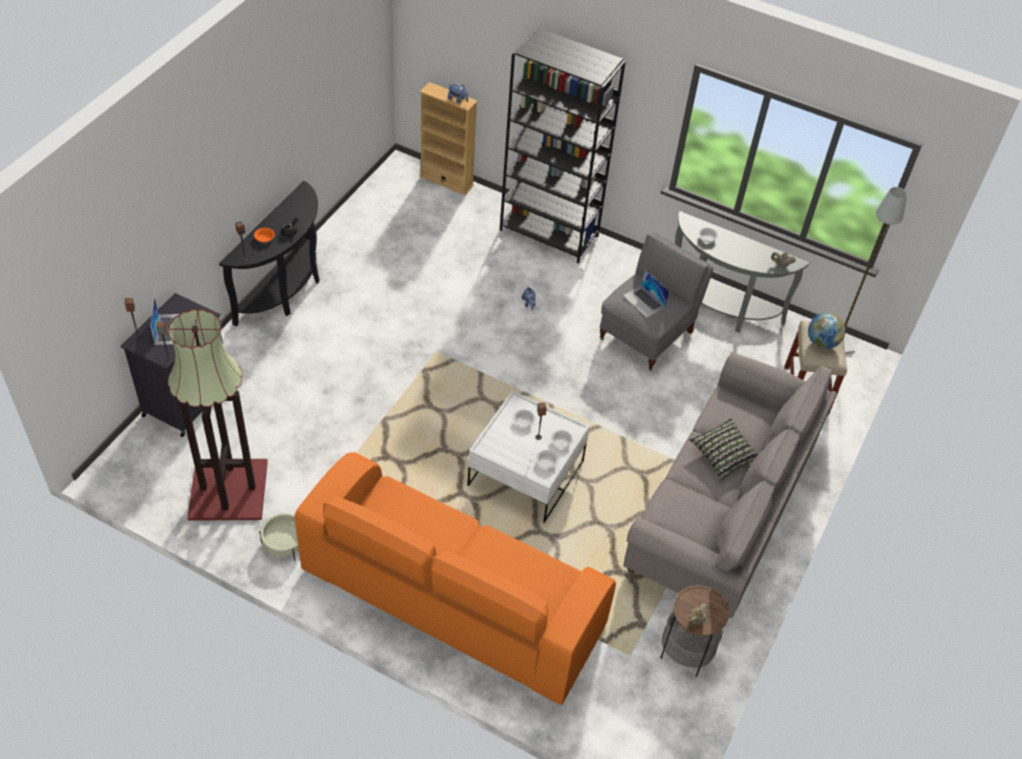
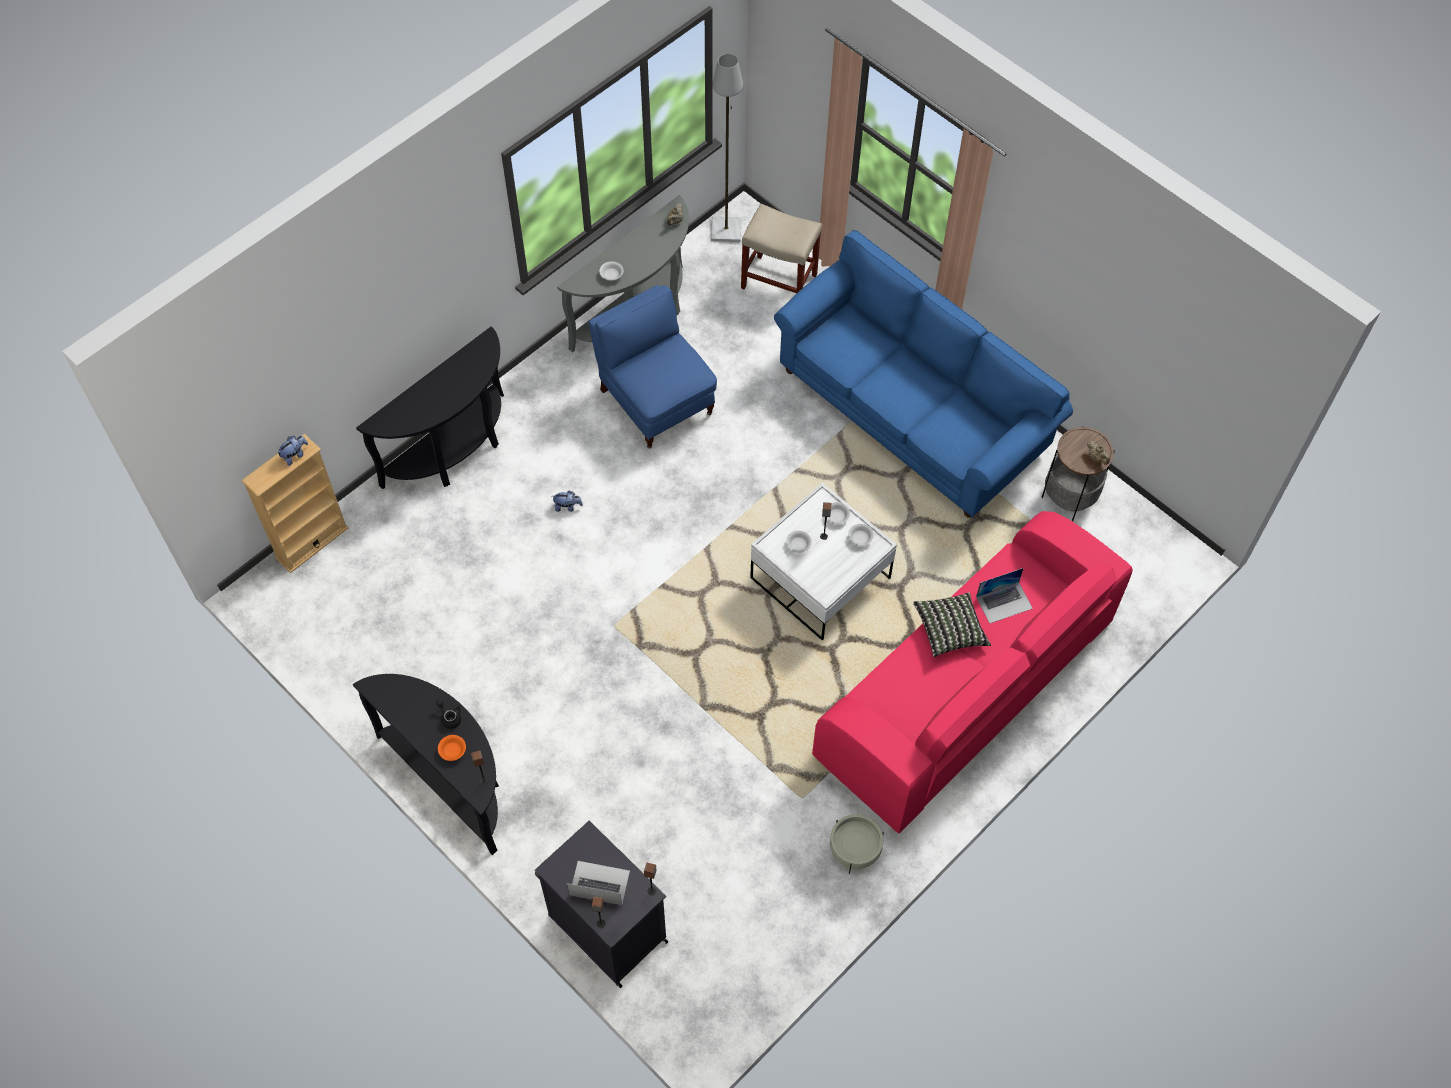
camera: 70 degrees left, 10 degrees up
(227, 489) = (761, 900): floor lamp -> none
(452, 598) = (964, 690): orange sofa -> pink sofa
(549, 233) = (454, 451): black bookcase -> black console table
(644, 301) = (665, 372): laptop -> laptop (1004, 602)
(646, 335) = (656, 401): grey armchair -> blue armchair
(719, 509) = (912, 412): grey sofa -> blue sofa
(723, 455) = (892, 373): pillow -> pillow (950, 630)
(821, 342) = (781, 231): globe -> none

